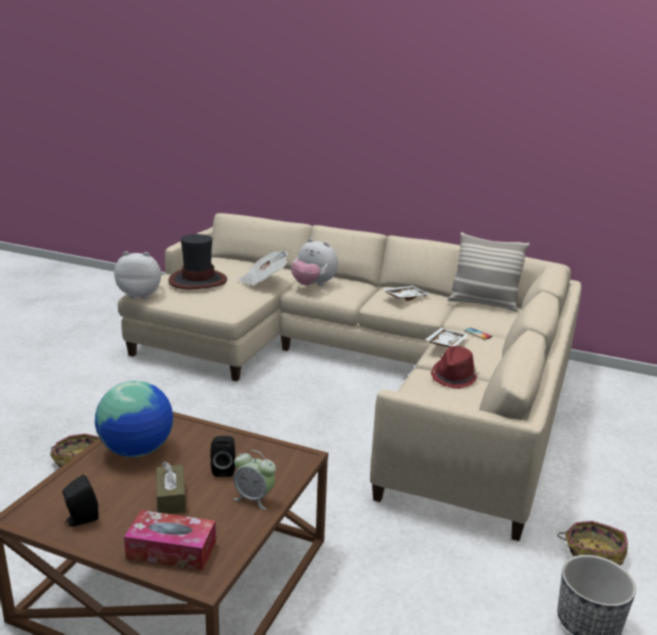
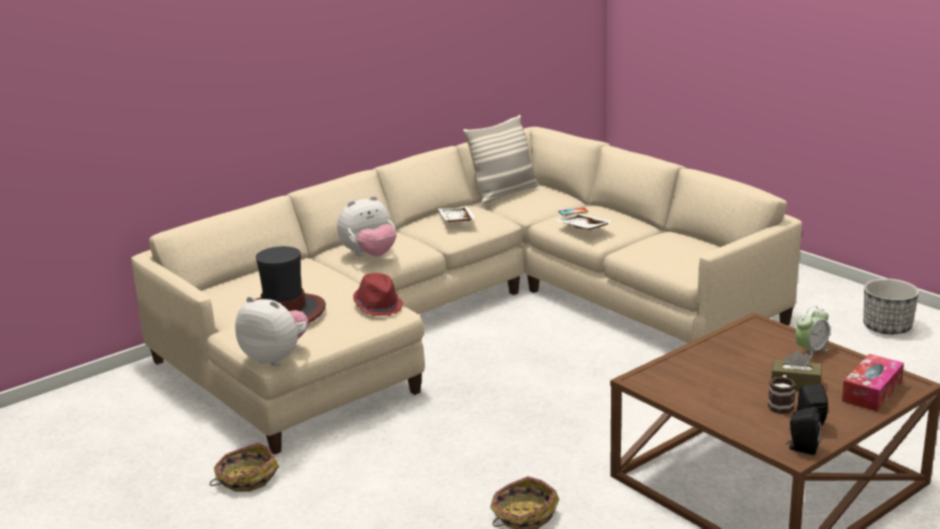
camera: 60 degrees left, 0 degrees up
(124, 495) = (781, 404): none -> mug
(137, 450) = (705, 392): globe -> none
(141, 295) = (276, 358): plush toy -> plush toy turned 90 degrees clockwise
(224, 469) = (759, 357): black speaker -> black speaker (801, 448)
(263, 280) = (327, 277): newspaper -> none
(454, 377) = (651, 240): red hat -> red hat (378, 306)
(593, 552) = (815, 303): basket -> basket (246, 478)

